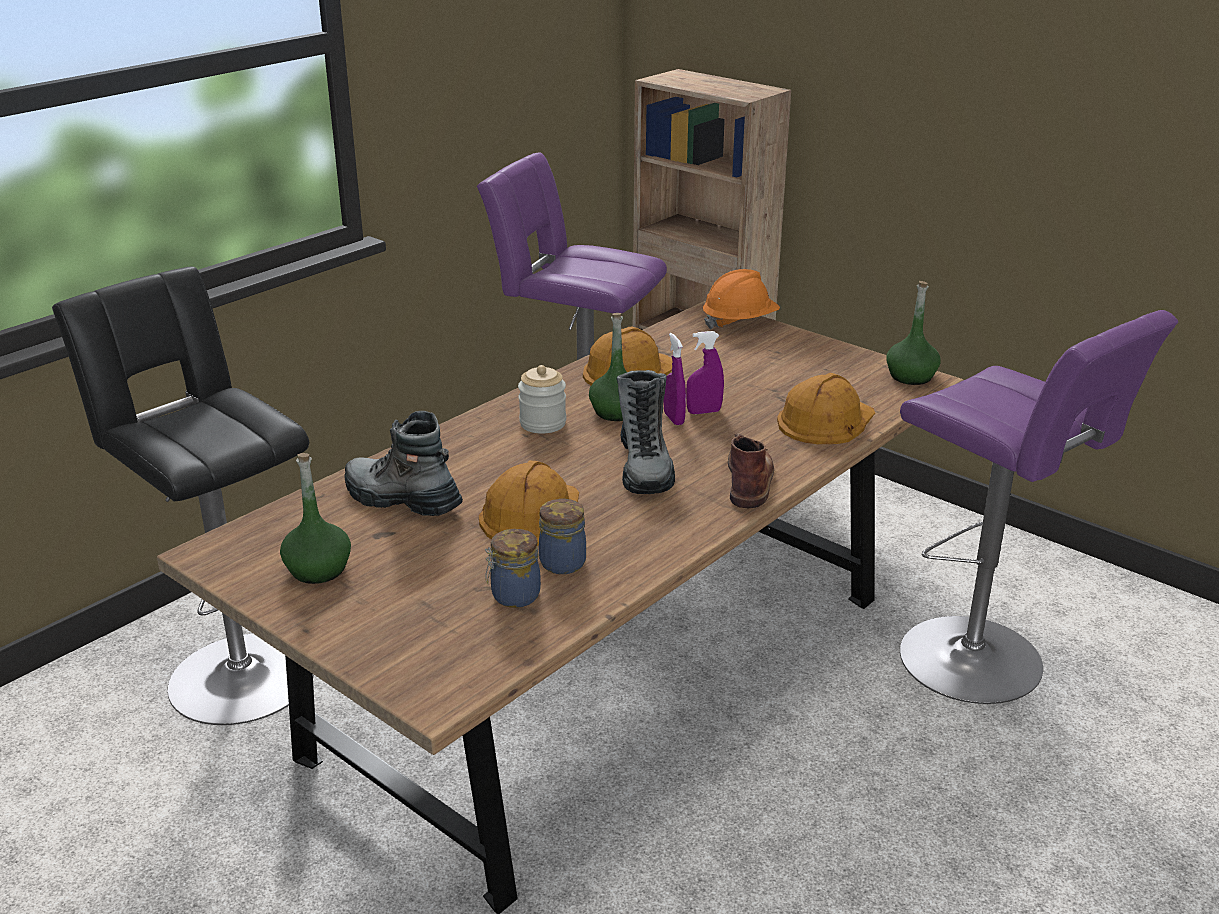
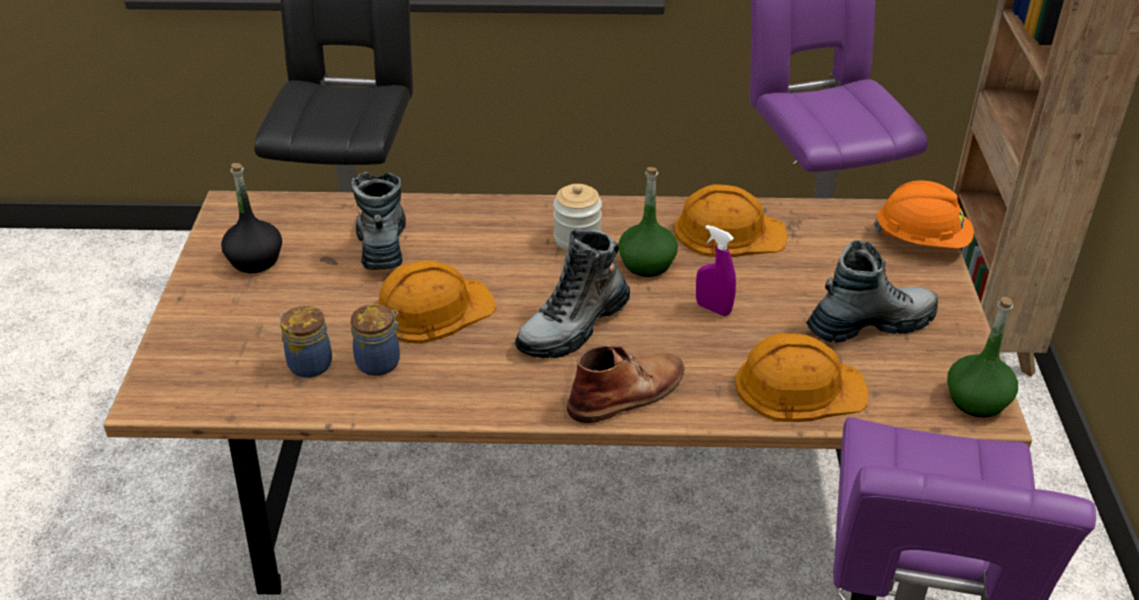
camera: 50 degrees right, 10 degrees up
(318, 569) = (255, 260): green bottle -> black bottle
(674, 419) = (677, 299): purple spray bottle -> none
(797, 373) = (870, 324): none -> boot

